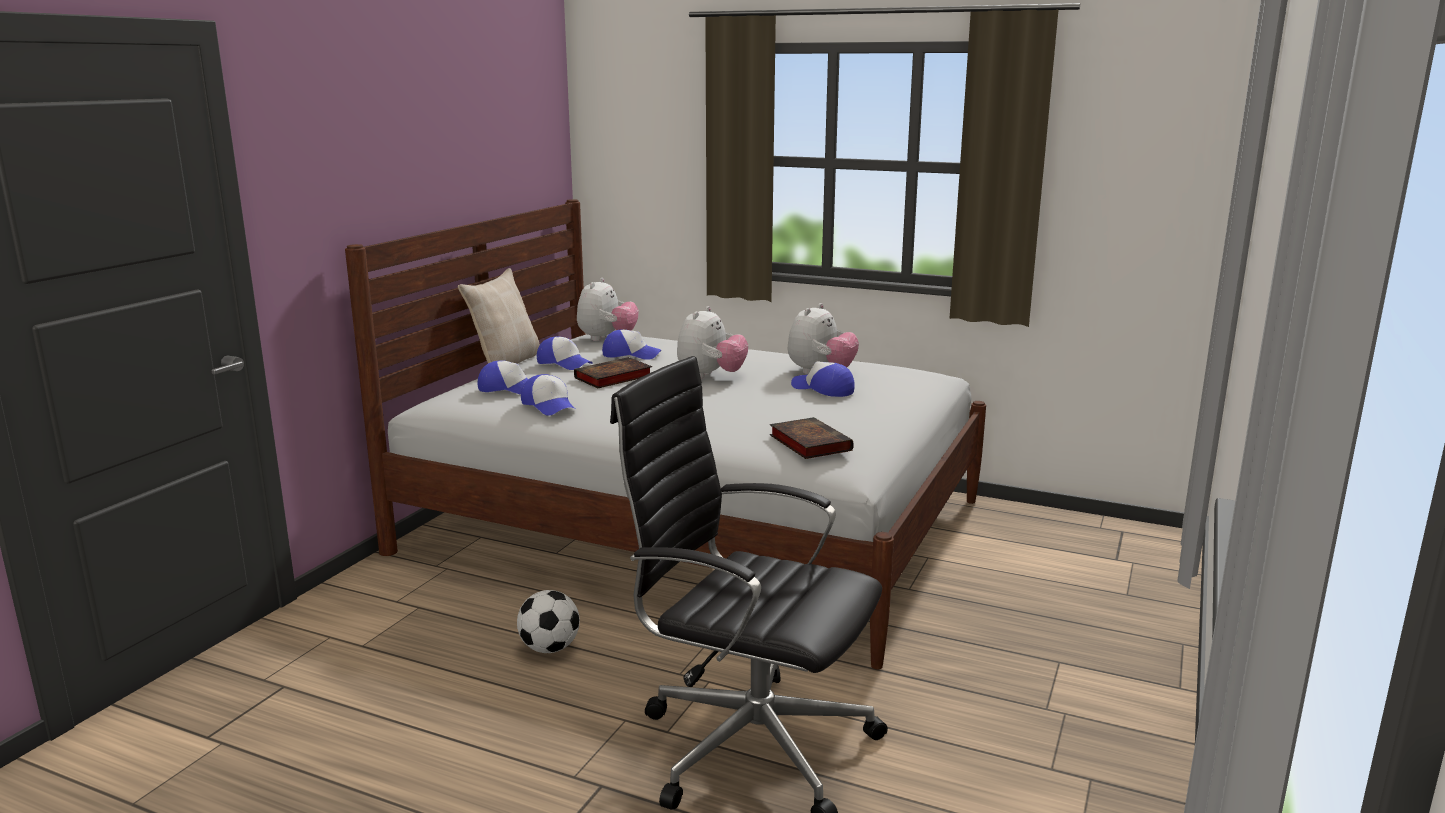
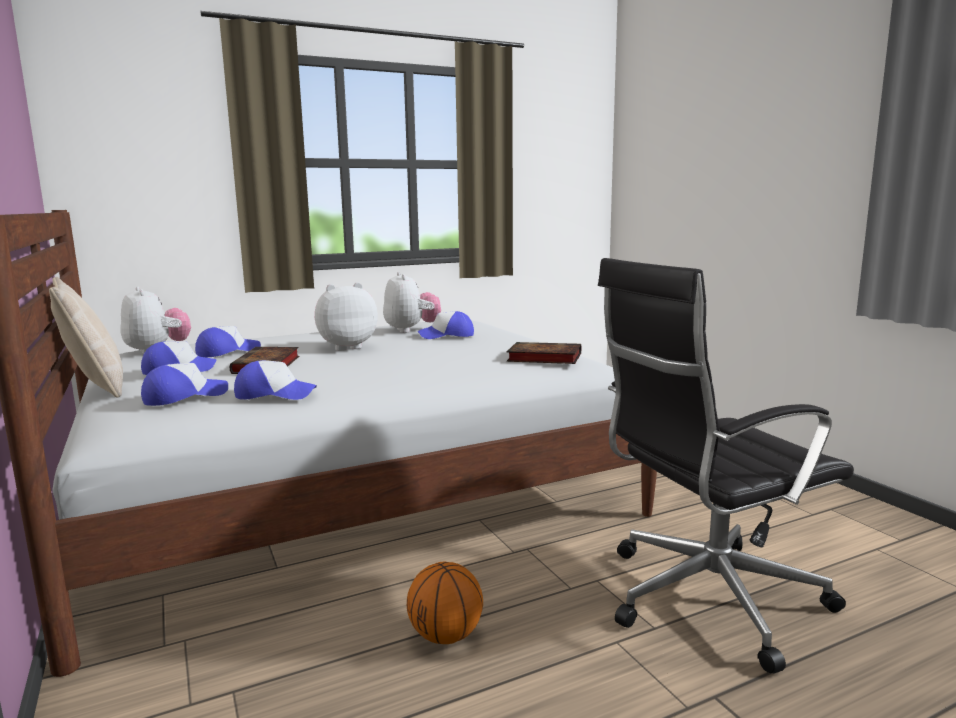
camera: 50 degrees left, 5 degrees down
(549, 648) = (445, 636): football -> basketball
(711, 376) = (346, 347): plush toy -> plush toy turned 90 degrees counterclockwise

